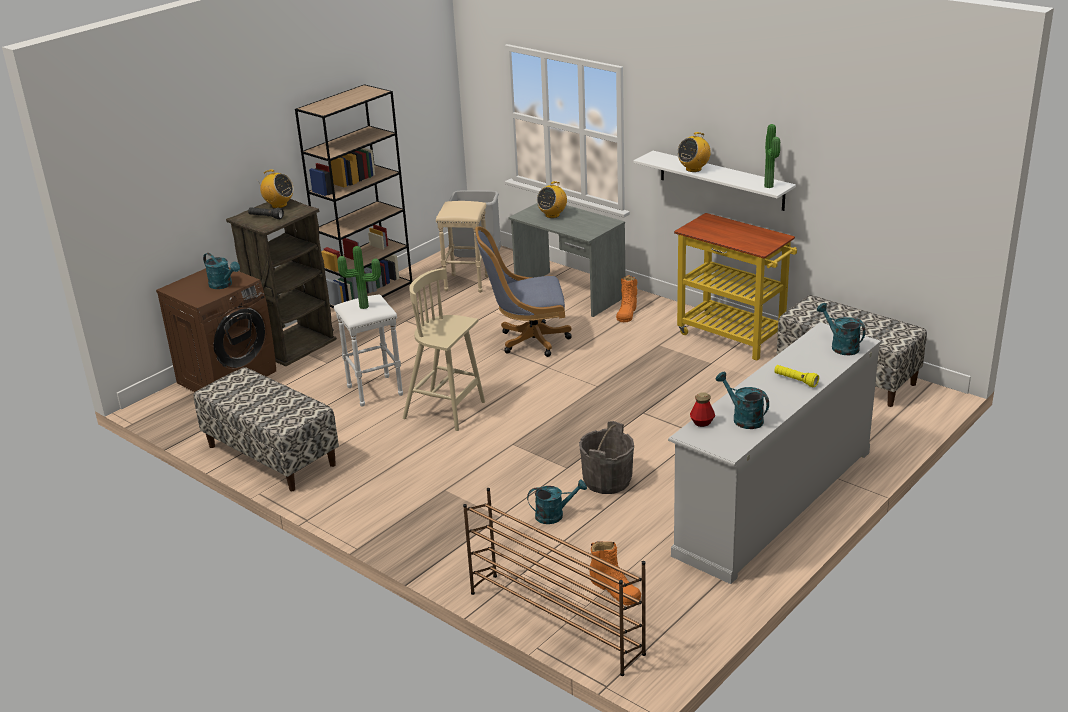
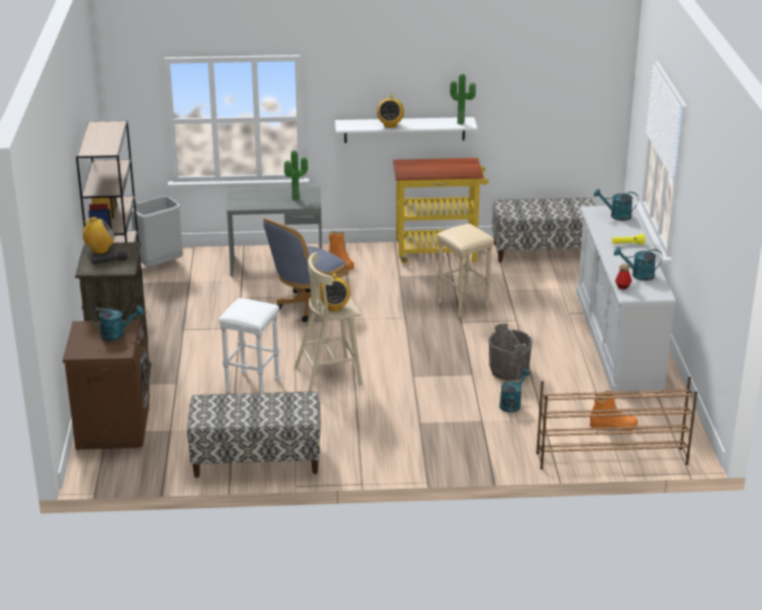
camera: 45 degrees left, 0 degrees up
(364, 307) = (254, 309): potted plant -> potted plant (297, 199)
(468, 283) = (182, 284): beige stool -> beige stool (463, 304)
(552, 215) = (258, 198): radio -> radio (334, 307)

